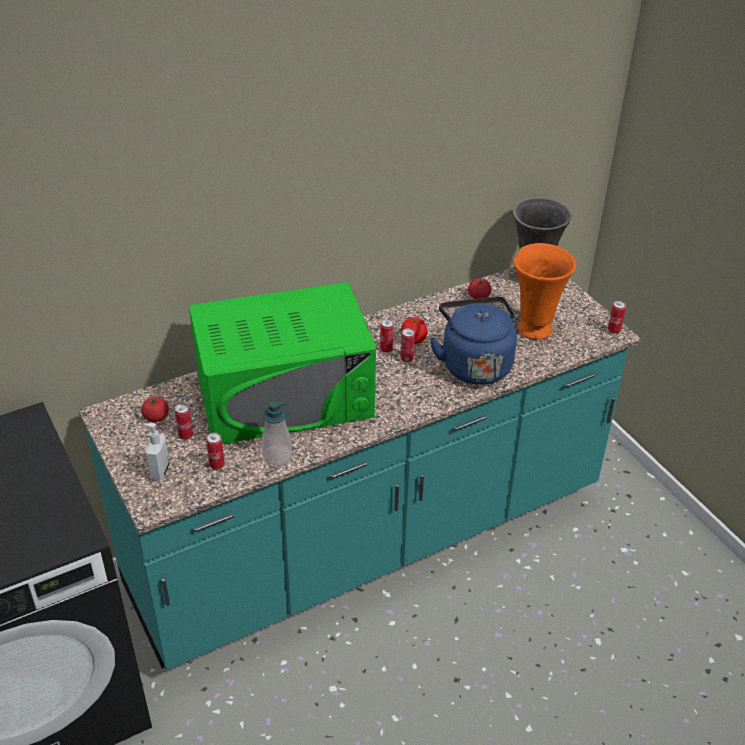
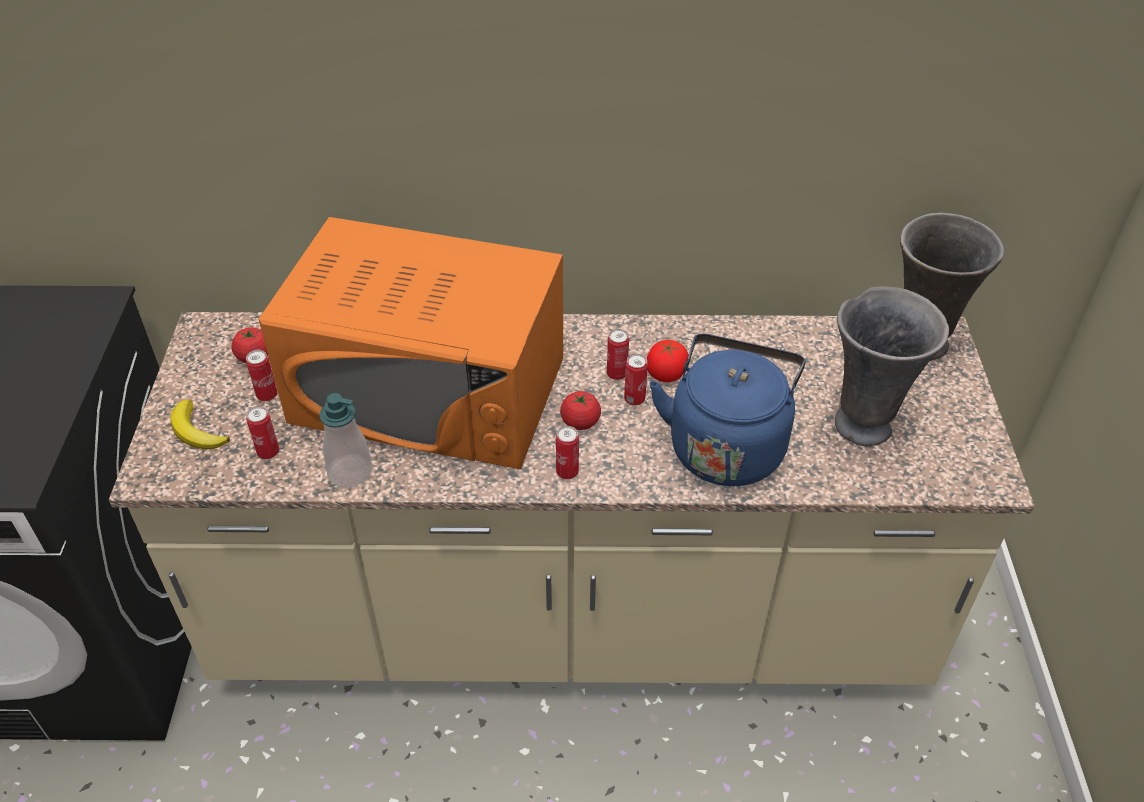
camera: 30 degrees right, 5 degrees up
(159, 471) = (196, 431): soap dispenser -> banana
(285, 396) = (429, 390): green microwave -> orange microwave
(369, 540) = (571, 622): turquoise counter -> beige counter
(479, 297) = (813, 344): tomato -> tomato (580, 422)
(534, 328) = (864, 424): orange vase -> grey vase
(614, 330) = (995, 476): can -> can (567, 472)

